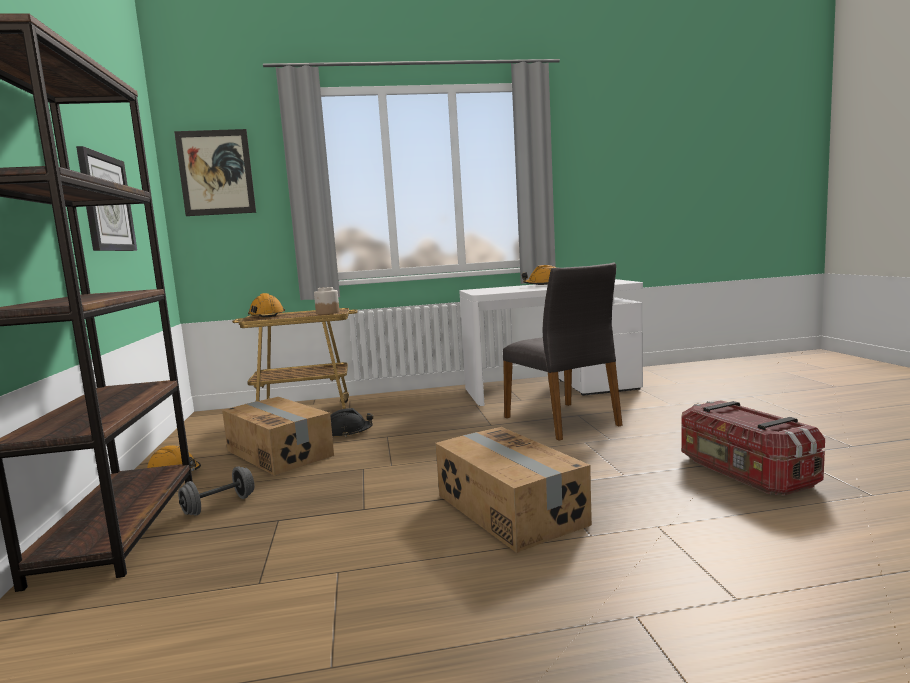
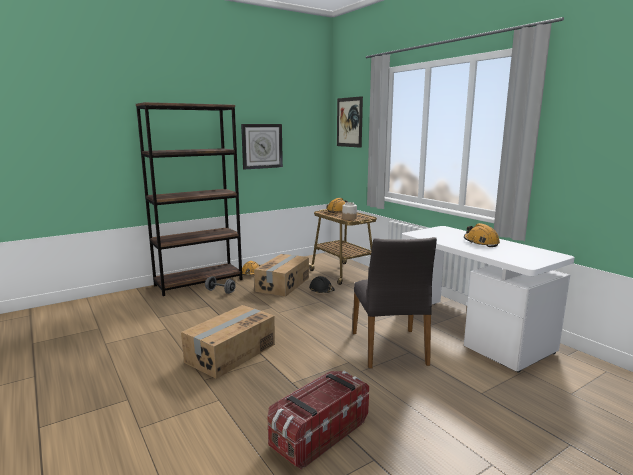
camera: 65 degrees right, 5 degrees up
(563, 421) = (390, 348): grey chair -> grey chair turned 45 degrees counterclockwise

